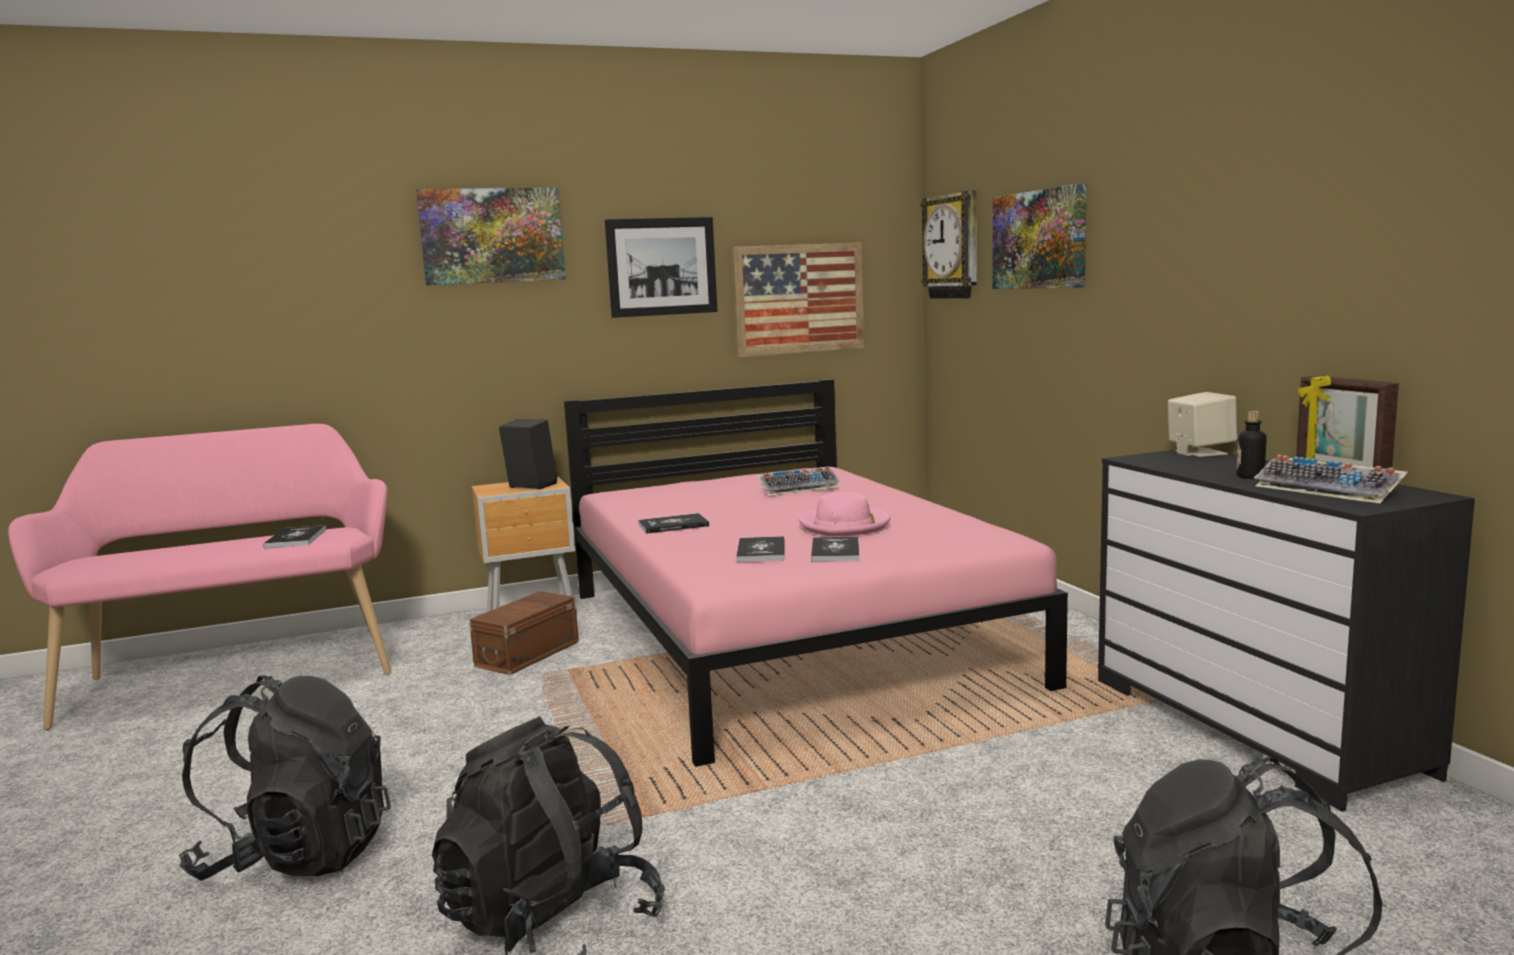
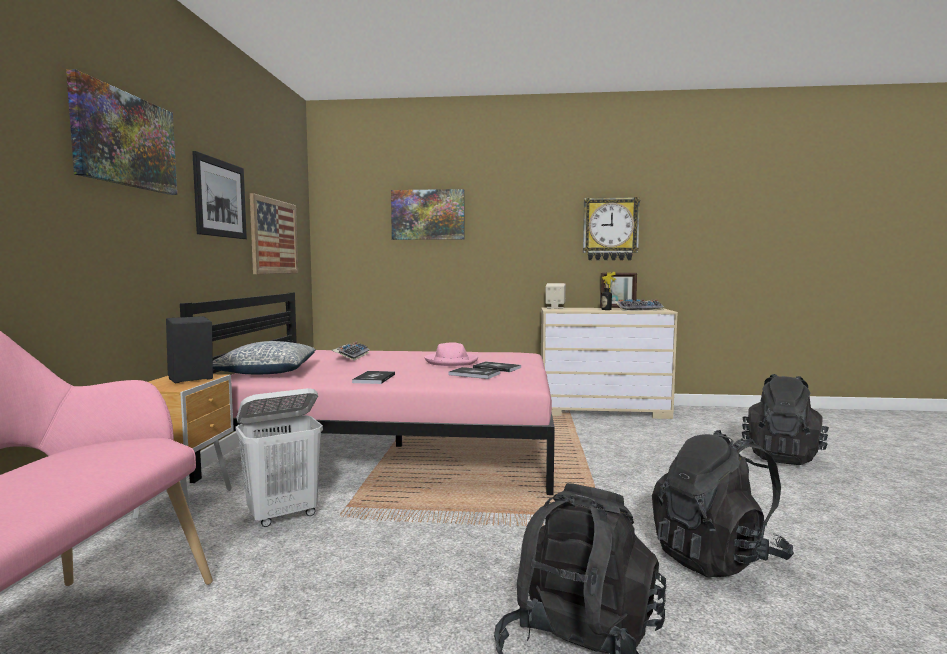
camera: 65 degrees left, 5 degrees down
(296, 538) = (100, 459): book -> none
(530, 653) = (283, 515): brown storage box -> white laundry basket
(662, 491) = (266, 372): none -> pillow
(953, 246) = (346, 215): wall clock -> wall clock (610, 229)
(1253, 725) = (603, 410): black dresser -> beige dresser

